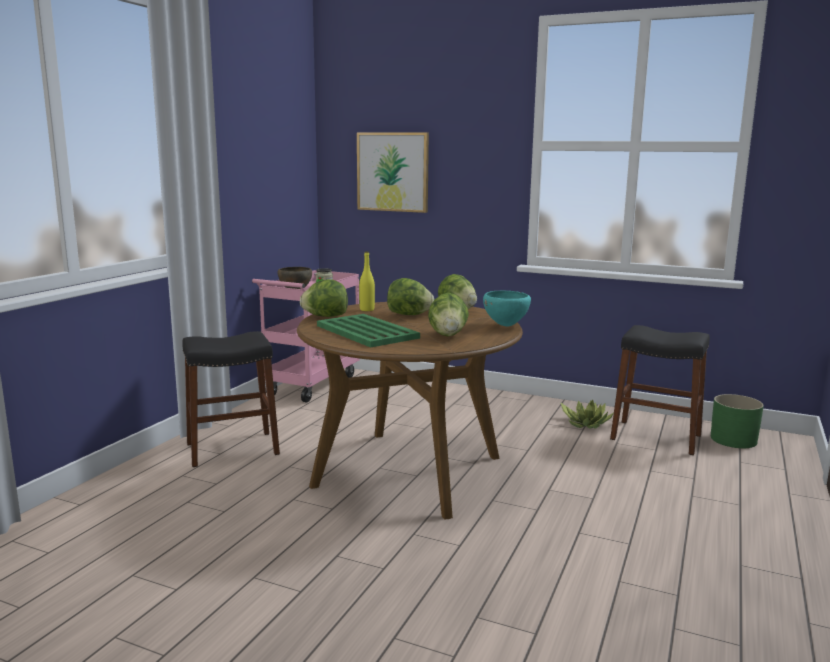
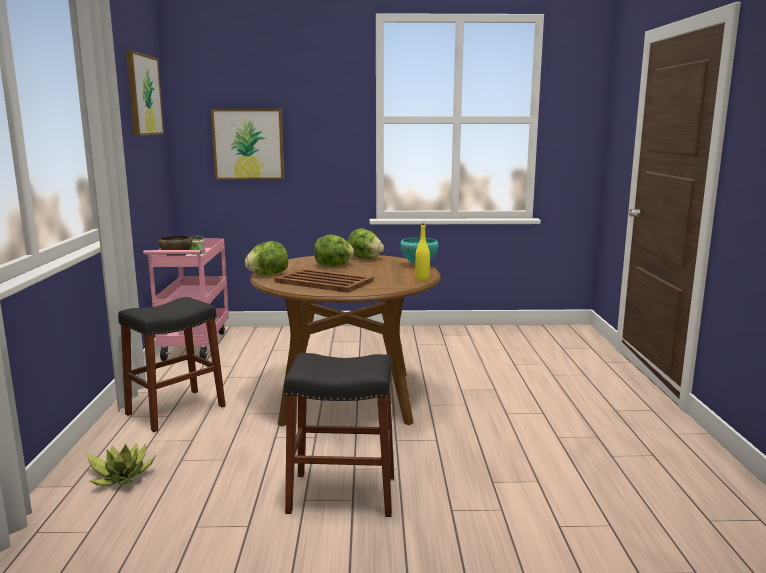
camera: 25 degrees left, 0 degrees up
(277, 118) = (144, 95): none -> picture
(367, 309) = (292, 265): yellow bottle -> yellow bottle (422, 279)
(367, 332) = (324, 282): green tray -> brown tray
(448, 335) = (390, 277): lettuce -> none
(586, 424) = (444, 340): potted plant -> potted plant (121, 476)
(655, 437) = (498, 341): black stool -> black stool (342, 494)
(734, 440) = (546, 334): green planter -> none

